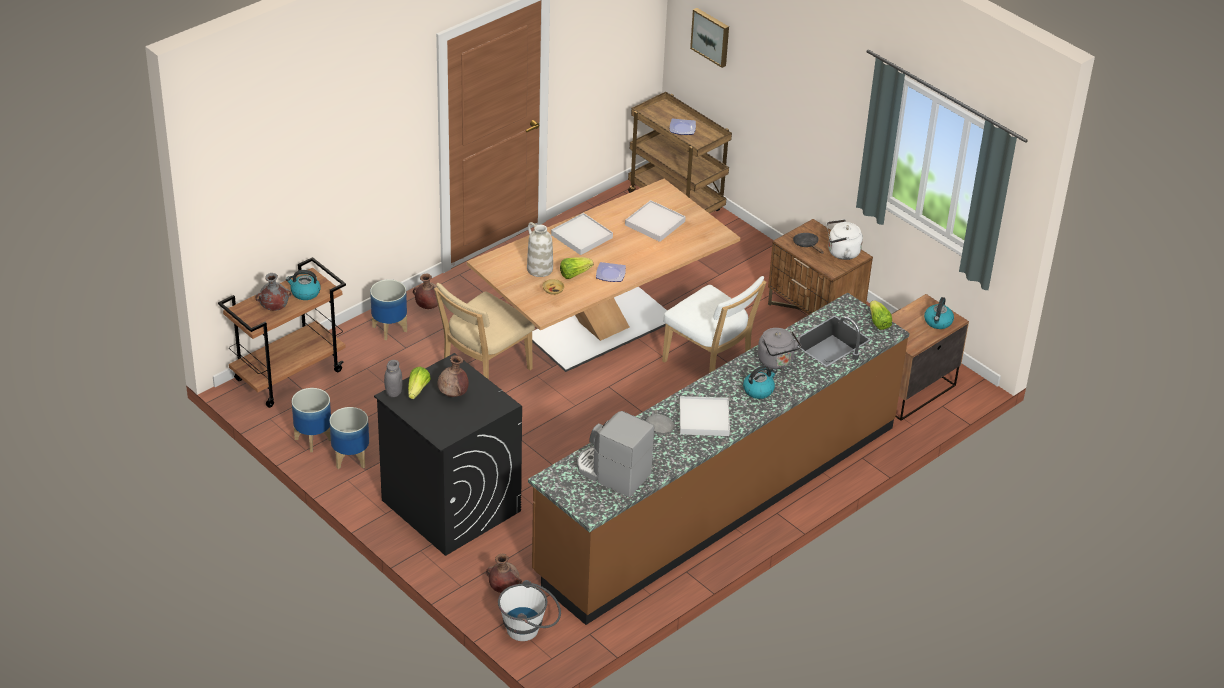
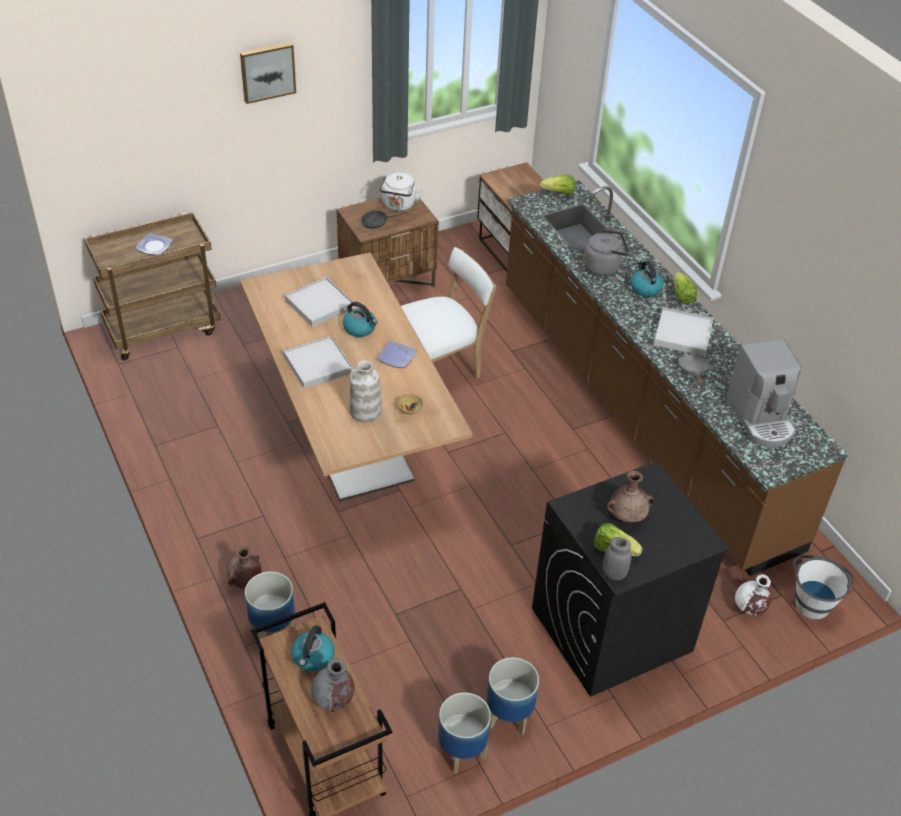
camera: 75 degrees left, 5 degrees up
(483, 372) = (389, 553): beige chair -> none
(503, 588) = (749, 608): brown vase -> white vase
(574, 274) = (385, 385): lettuce -> lettuce (681, 296)
(612, 473) = (761, 418): coffee machine -> coffee machine turned 60 degrees counterclockwise
(711, 36) = (124, 134): picture -> picture (267, 71)
(938, 322) = (523, 178): kettle -> kettle (360, 328)

